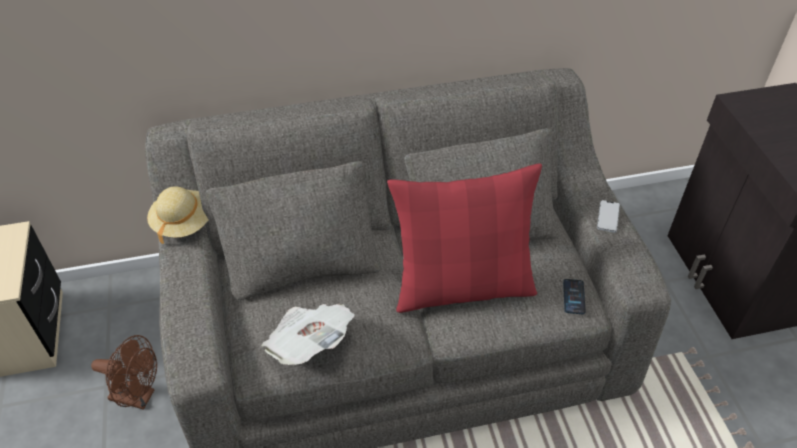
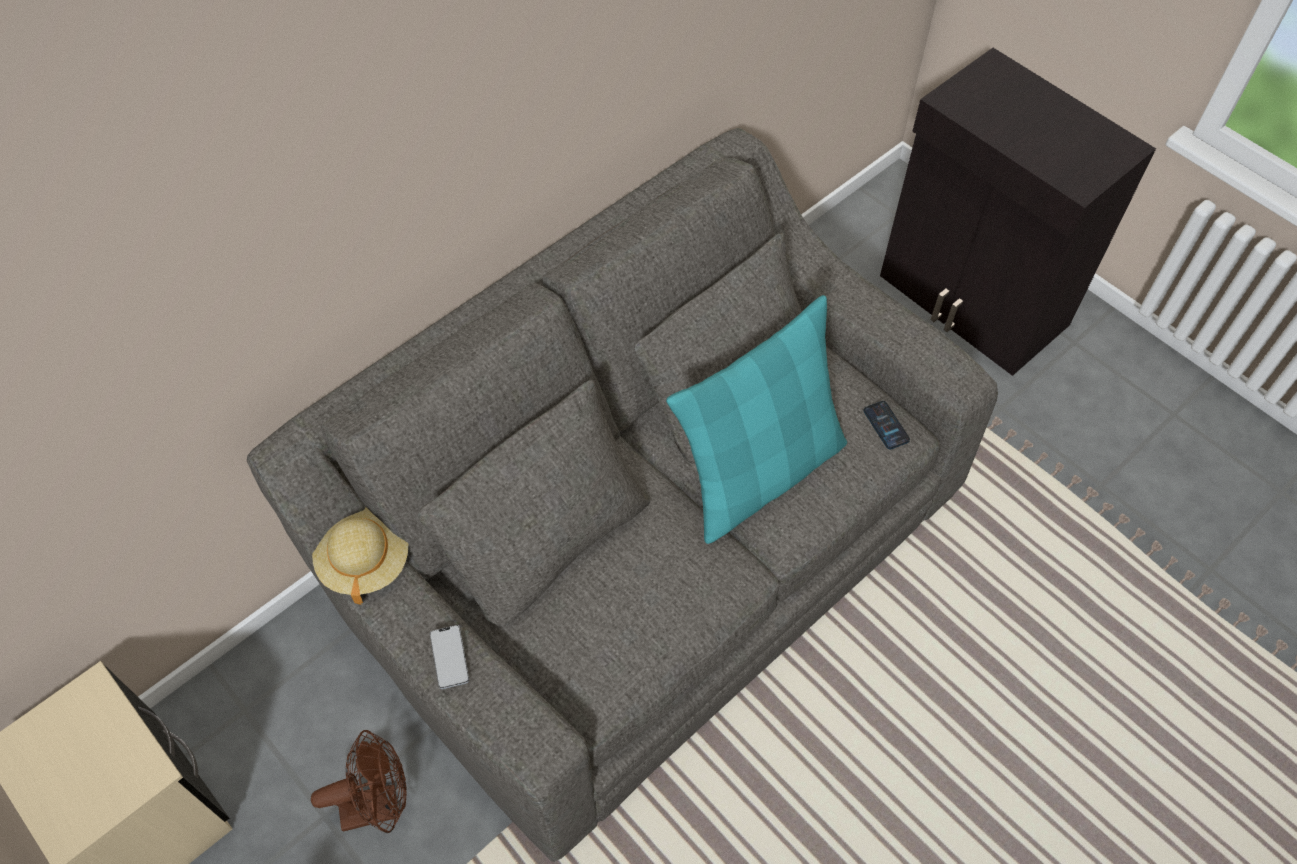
camera: 30 degrees left, 10 degrees up
(309, 344) = (635, 637): newspaper -> none
(462, 286) = (759, 473): red pillow -> turquoise pillow
(608, 217) = (874, 308): phone -> phone (449, 657)

